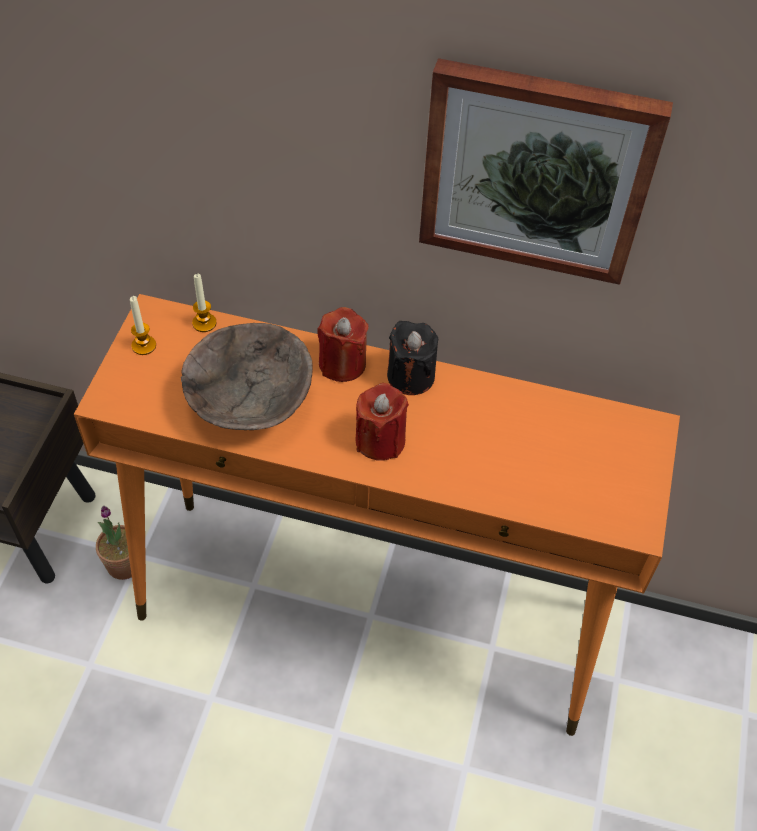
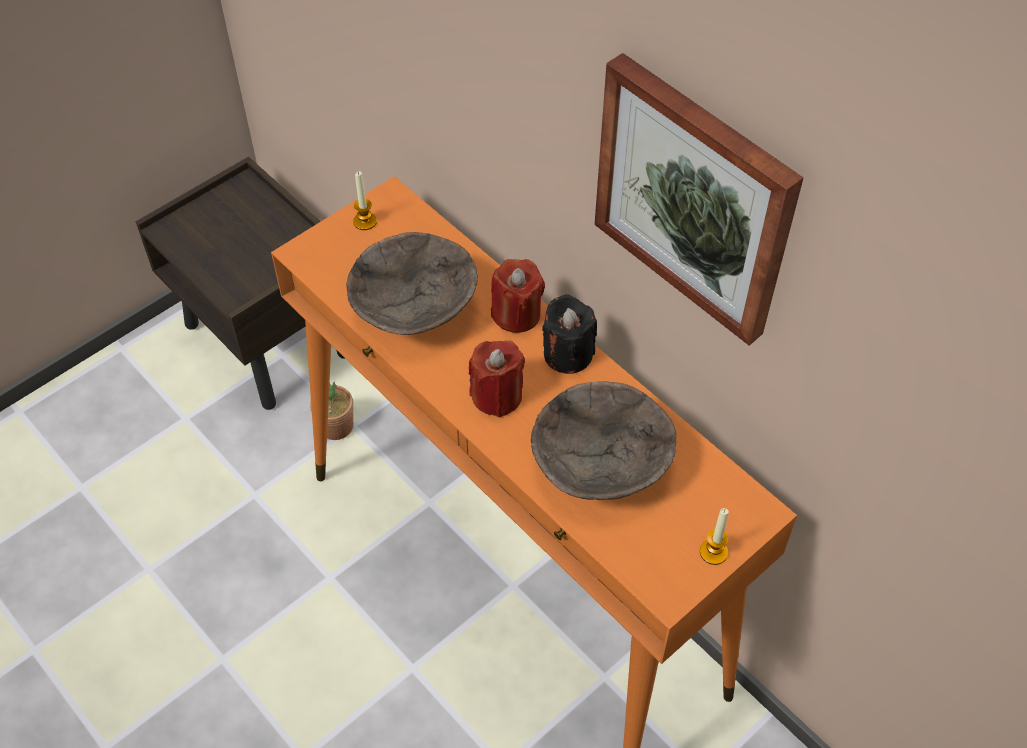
camera: 35 degrees right, 0 degrees up
(204, 323) = (427, 225): candle -> candle (713, 552)
(507, 453) = (601, 464): none -> brown bowl

